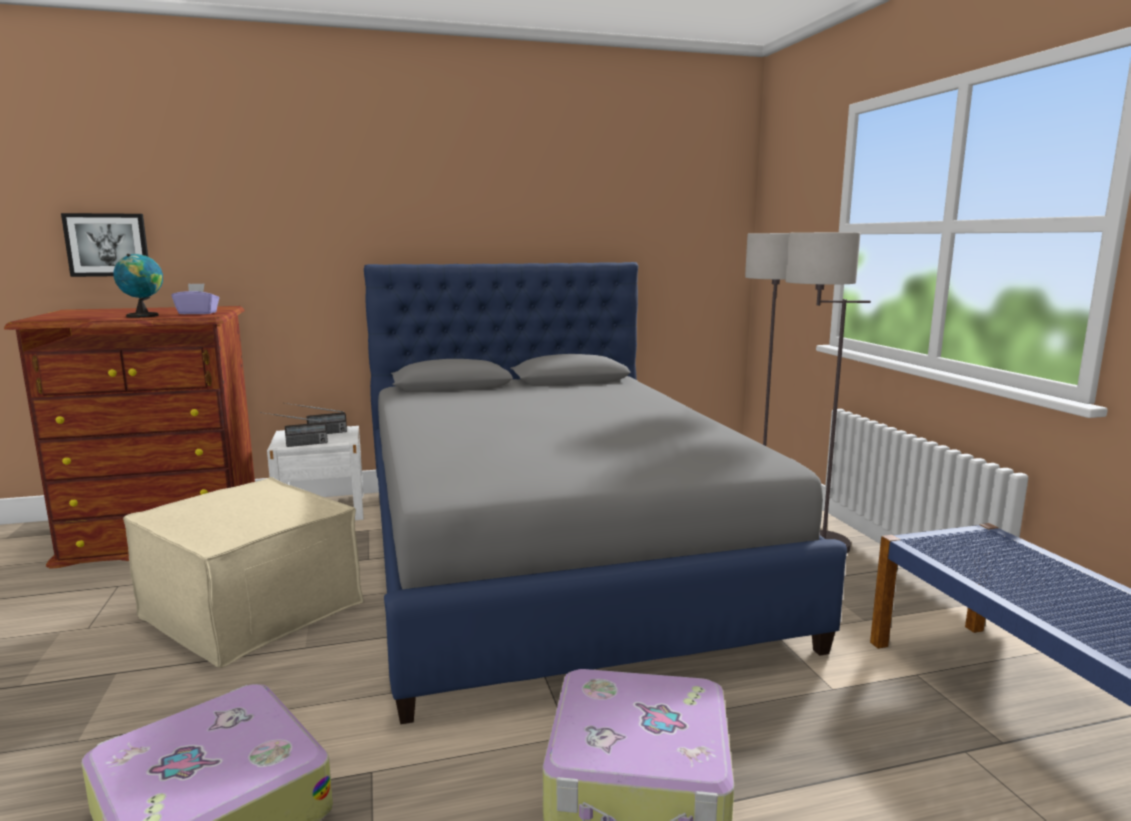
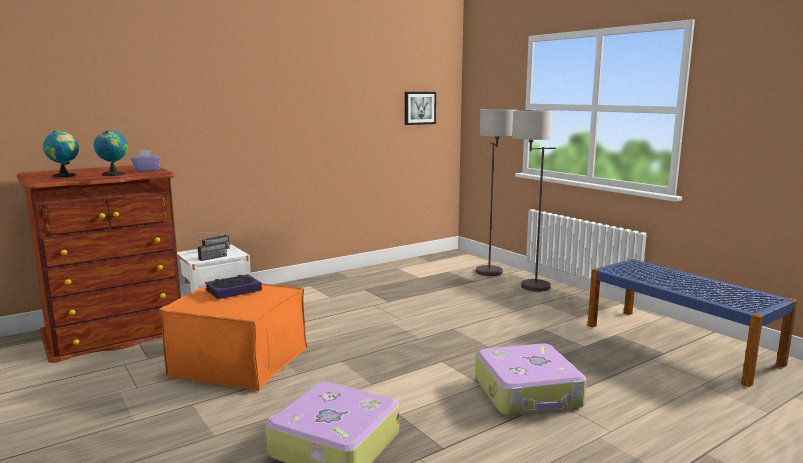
camera: 20 degrees left, 0 degrees up
(85, 315) = (65, 176): none -> globe
(107, 245) = (52, 122): picture -> picture (419, 108)
(250, 499) = (233, 290): none -> book
(253, 609) = (240, 361): beige ottoman -> orange ottoman
(552, 554) = (394, 309): grey bed -> none

